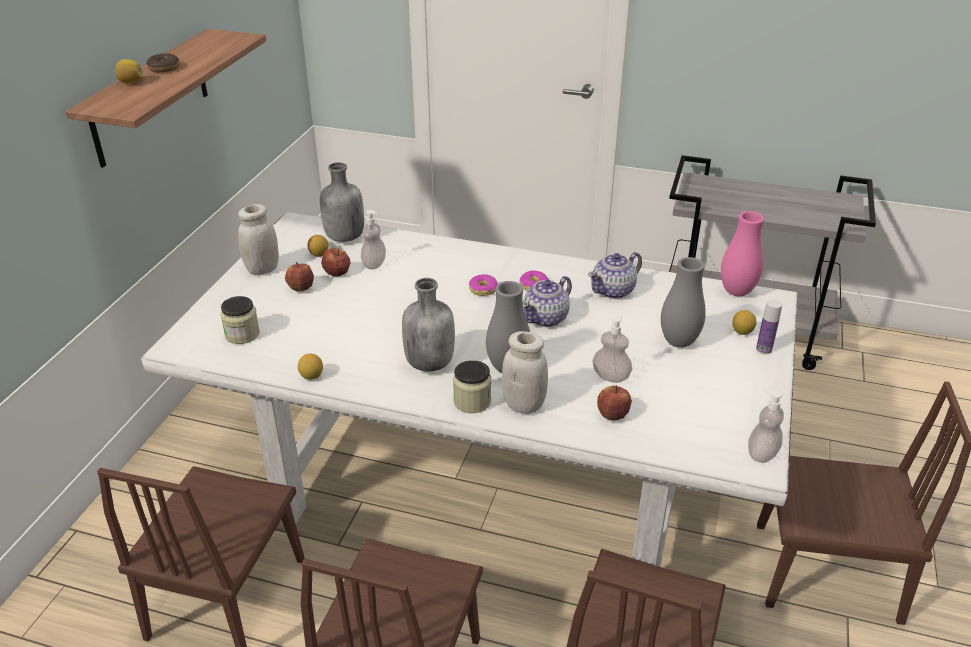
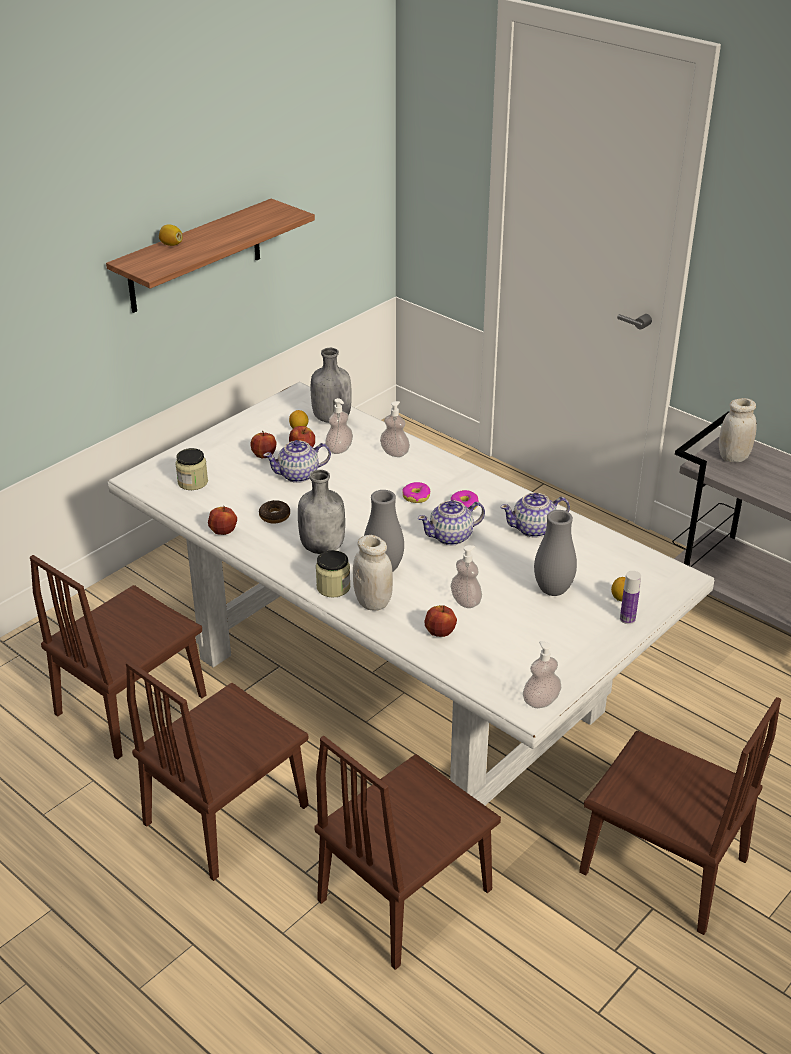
camera: 25 degrees right, 0 degrees up
(164, 68) = (206, 235): donut -> donut (274, 516)
(262, 269) = (244, 430): white jar -> white jar (733, 457)
(311, 376) = (223, 531): lemon -> apple
(351, 298) = (299, 475): none -> teapot
(430, 254) = (394, 453): none -> soap dispenser
(736, 292) = (652, 561): pink vase -> none

